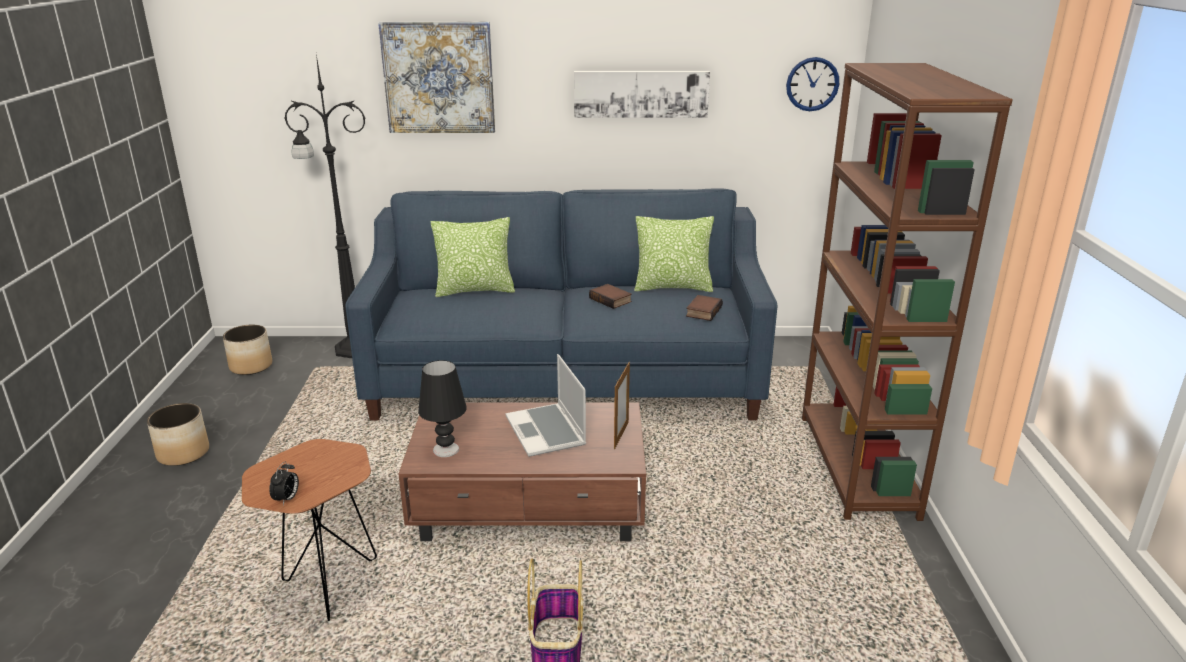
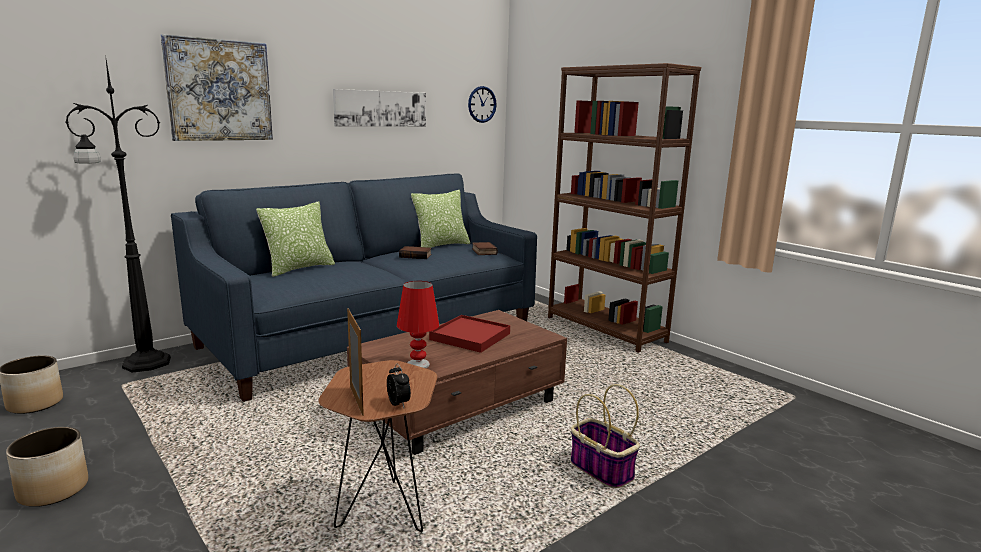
camera: 40 degrees left, 10 degrees down
(446, 449) = (418, 364): black table lamp -> red table lamp
(547, 432) = (470, 336): laptop -> red tray
(621, 435) = (519, 325): picture frame -> picture frame (356, 400)

